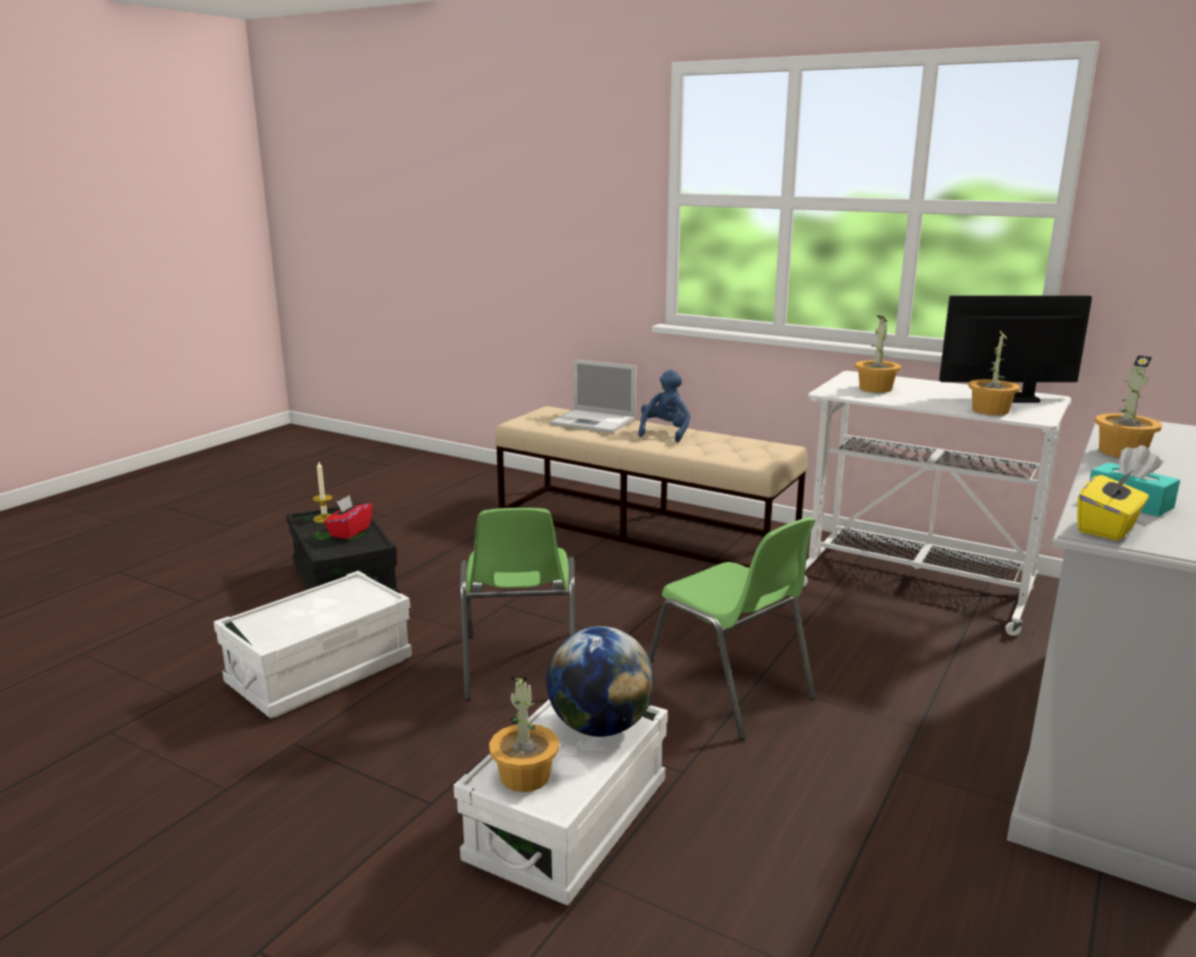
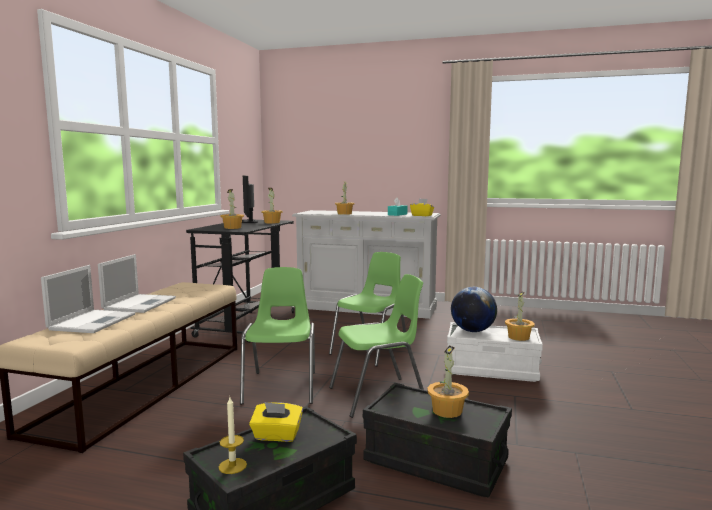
camera: 105 degrees left, 10 degrees down
(307, 618) = (447, 410): none -> potted plant
(321, 672) = (435, 461): white storage box -> black storage box
(349, 531) = (276, 436): red tissue box -> yellow tissue box
(596, 600) = (282, 386): none -> green chair
(665, 433) = (140, 303): blue plush toy -> laptop
(916, 587) = (247, 324): white desk -> black desk

